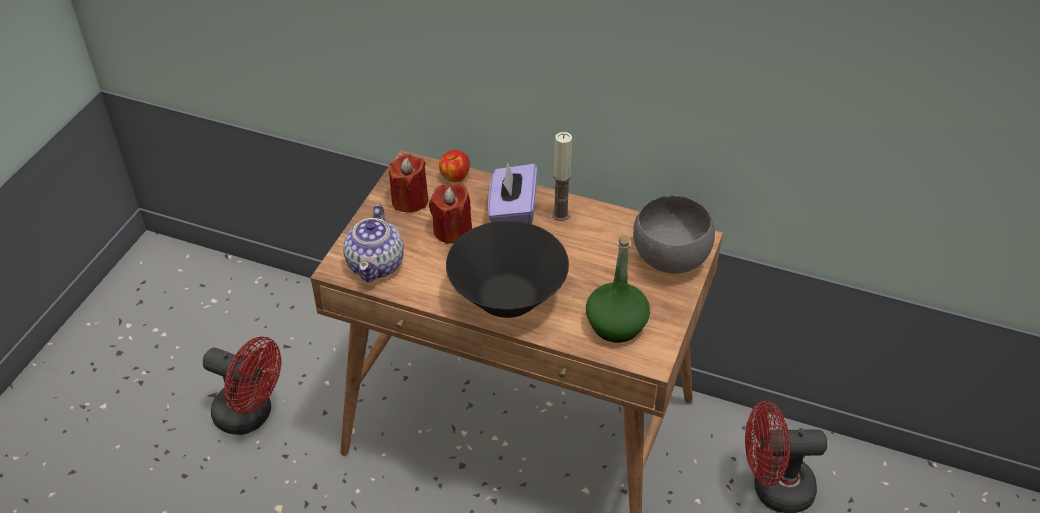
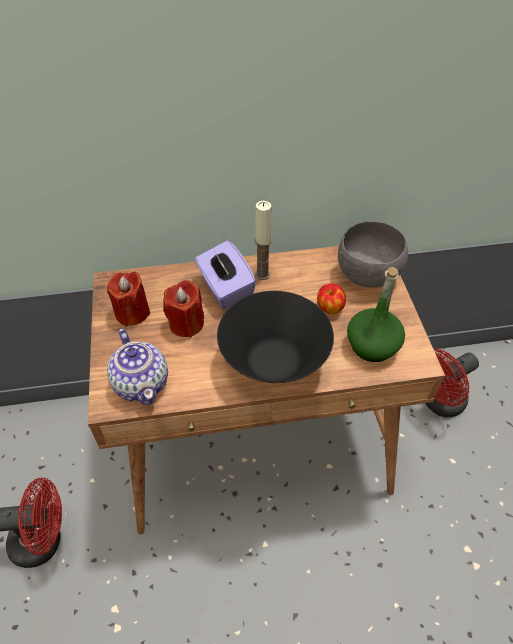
camera: 30 degrees left, 5 degrees up
(454, 177) = (156, 277): apple -> apple (329, 308)

